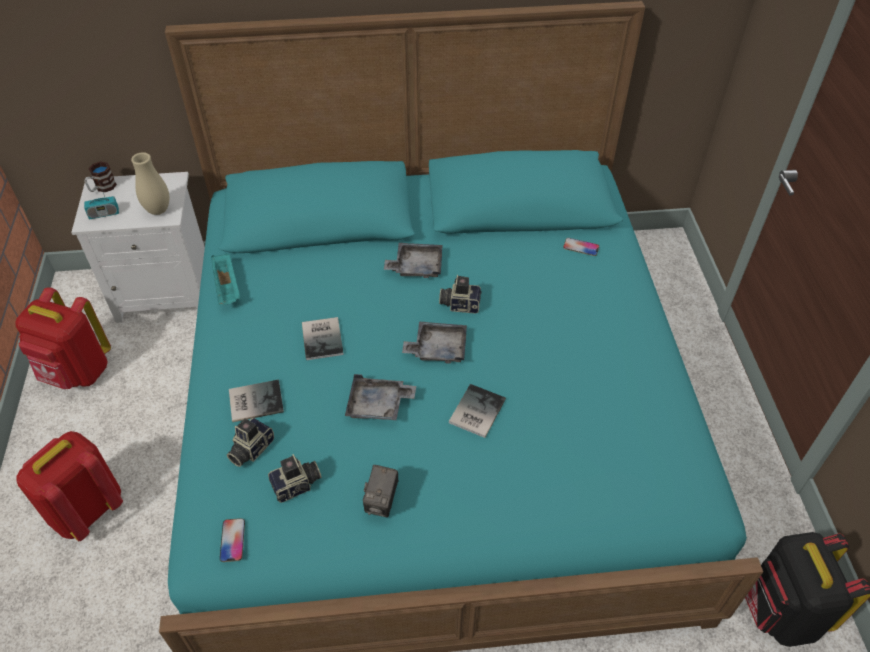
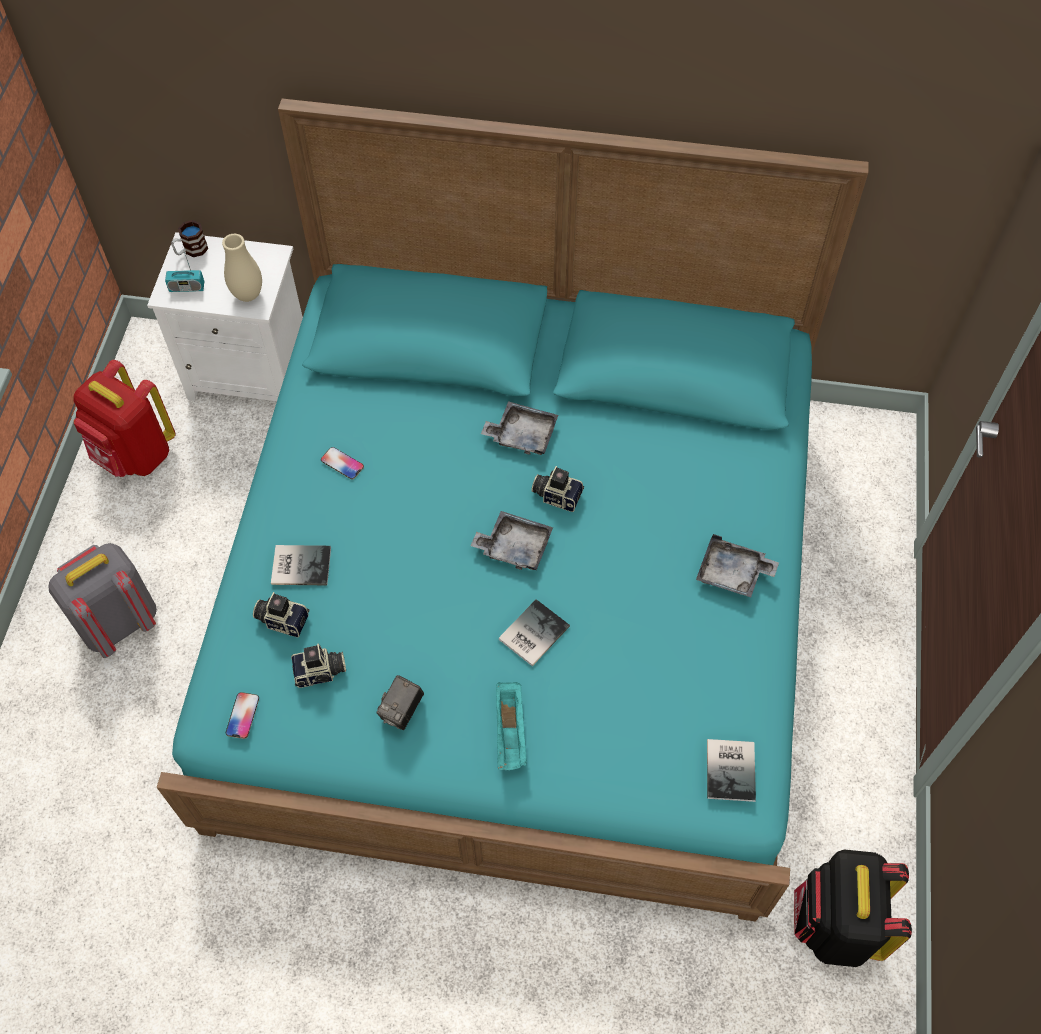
camera: 15 degrees right, 10 degrees up
(86, 510) = (118, 622): red backpack -> grey backpack
(227, 287) = (303, 416): turquoise tray -> turquoise tray (510, 732)
(250, 449) = (283, 620): camera -> camera turned 60 degrees clockwise
(324, 338) = (392, 504): book -> book (732, 769)
(378, 405) = (429, 601): grey tray -> grey tray (732, 573)
(581, 247) = (726, 450): phone -> phone (342, 463)

